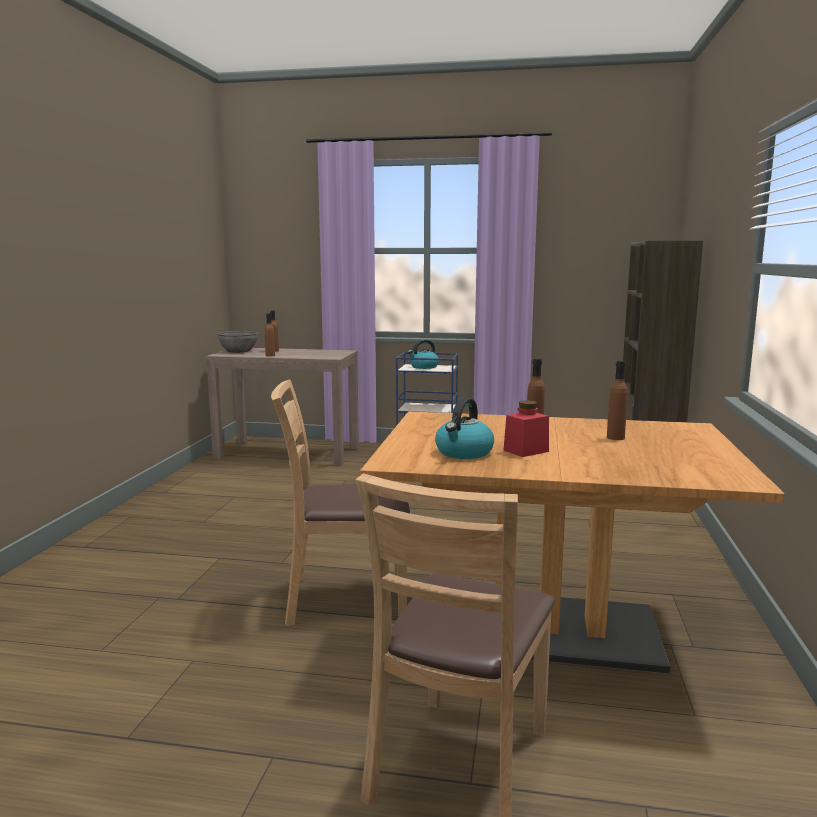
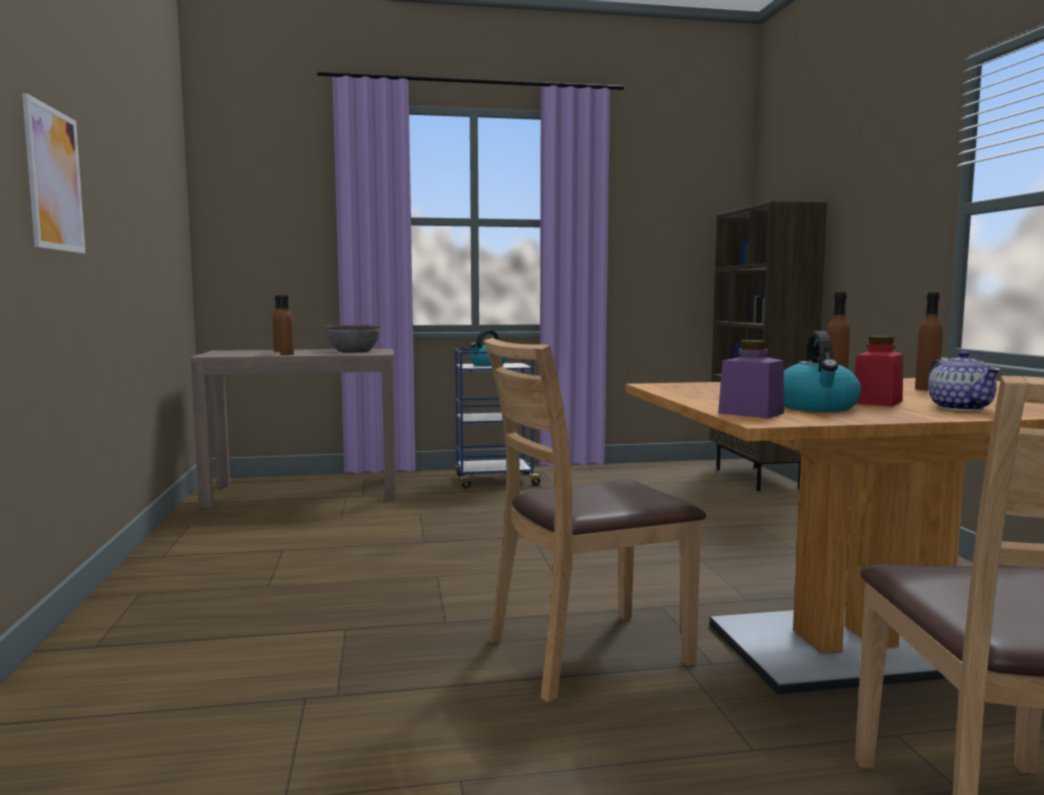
camera: 20 degrees left, 5 degrees down
(76, 259) = (54, 180): none -> picture
(238, 351) = (228, 352): grey bowl -> grey bowl (353, 351)
(401, 455) = (751, 413): none -> purple jar
(568, 464) = (960, 408): none -> teapot

